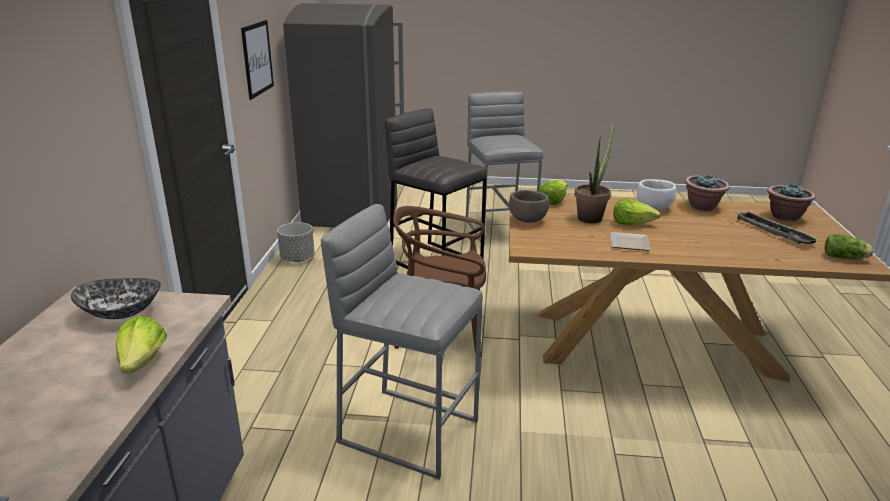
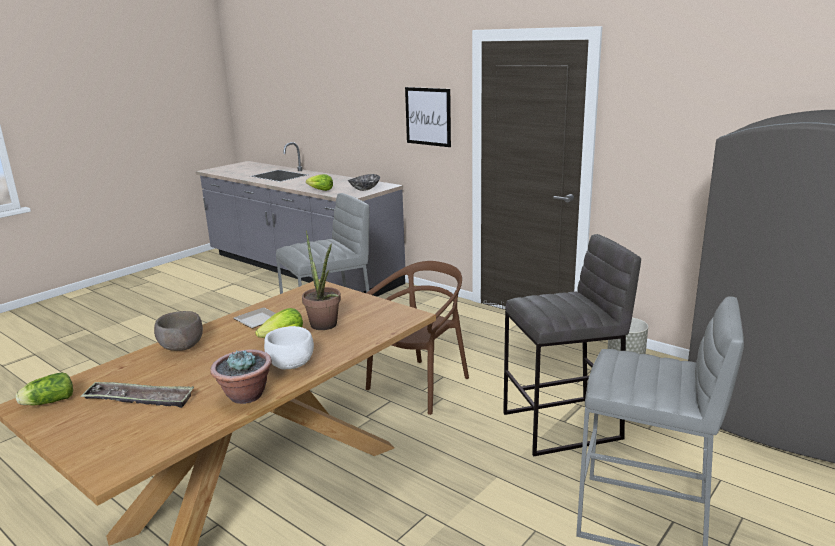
camera: 125 degrees right, 5 degrees down
(257, 58) = (676, 147): picture -> picture (428, 116)
(528, 220) = (360, 300): brown bowl -> brown bowl (181, 347)
(553, 201) = (384, 324): lettuce -> none
(785, 217) = (135, 434): potted plant -> none

